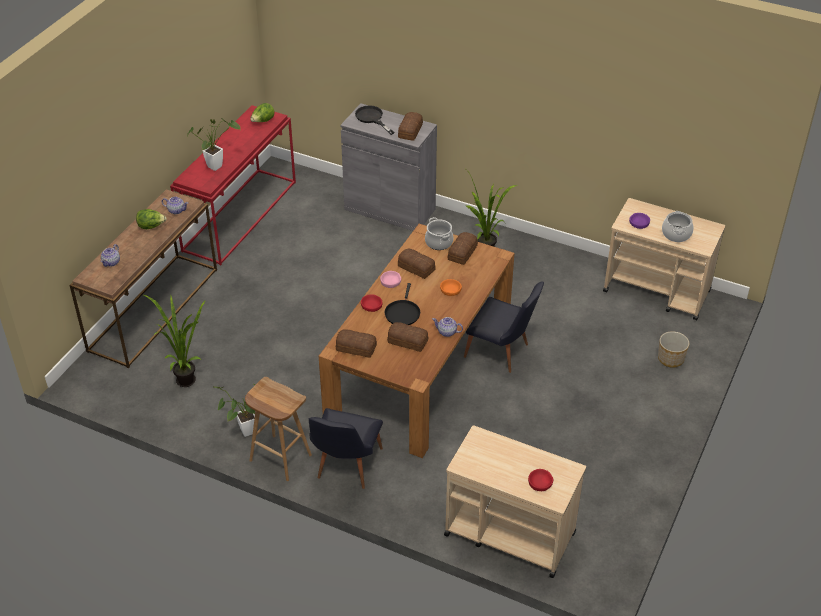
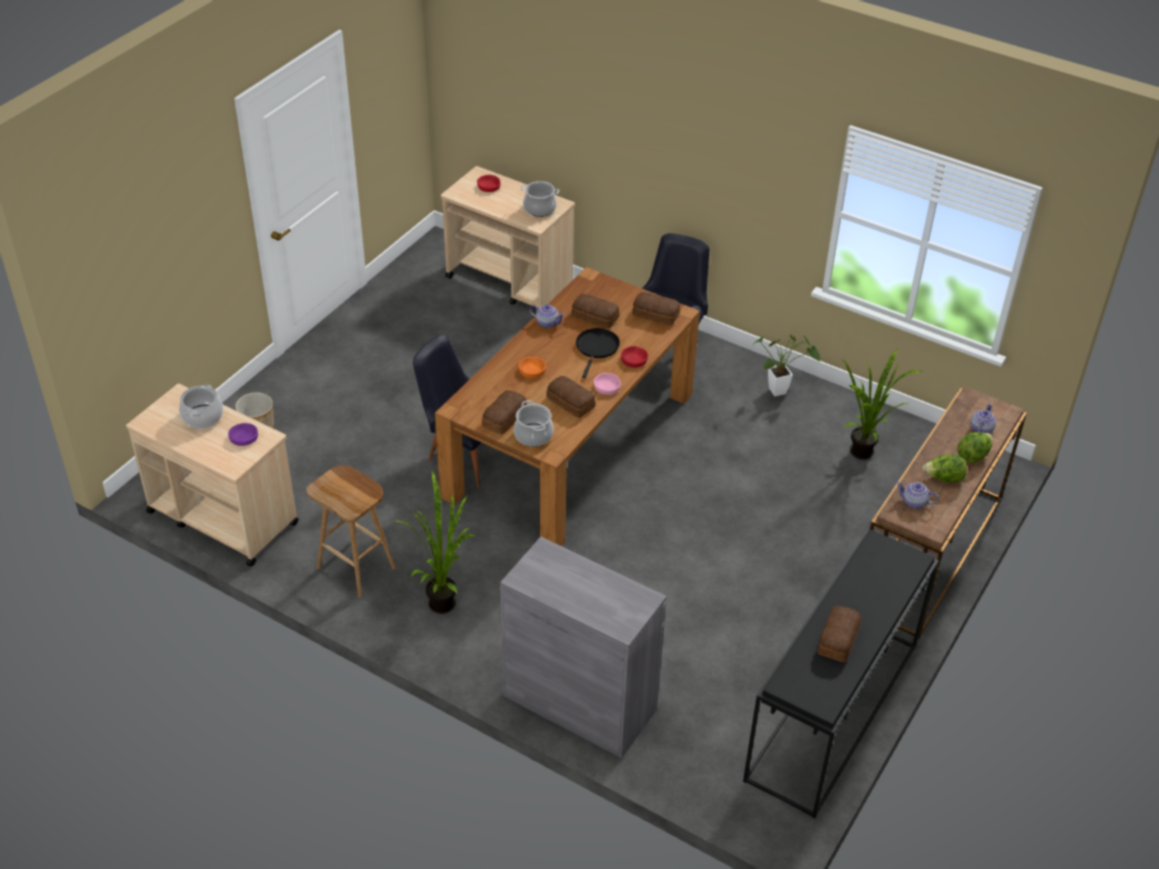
camera: 175 degrees left, 0 degrees up
(217, 165) = (869, 582): potted plant -> none
(240, 215) = (833, 713): red console table -> black console table
(263, 121) = (805, 676): lettuce -> lettuce (973, 455)
(279, 458) = (739, 363): brown stool -> brown stool (357, 568)
(372, 118) = (610, 605): black frying pan -> none
(411, 130) = (546, 571): bread -> bread (837, 640)
(480, 456) = (539, 209): none -> cooking pot

